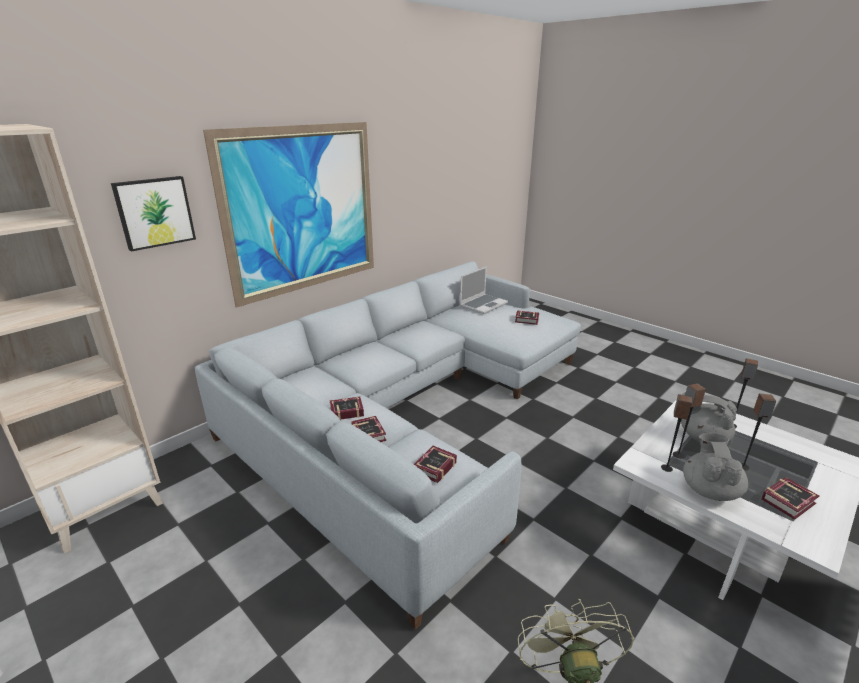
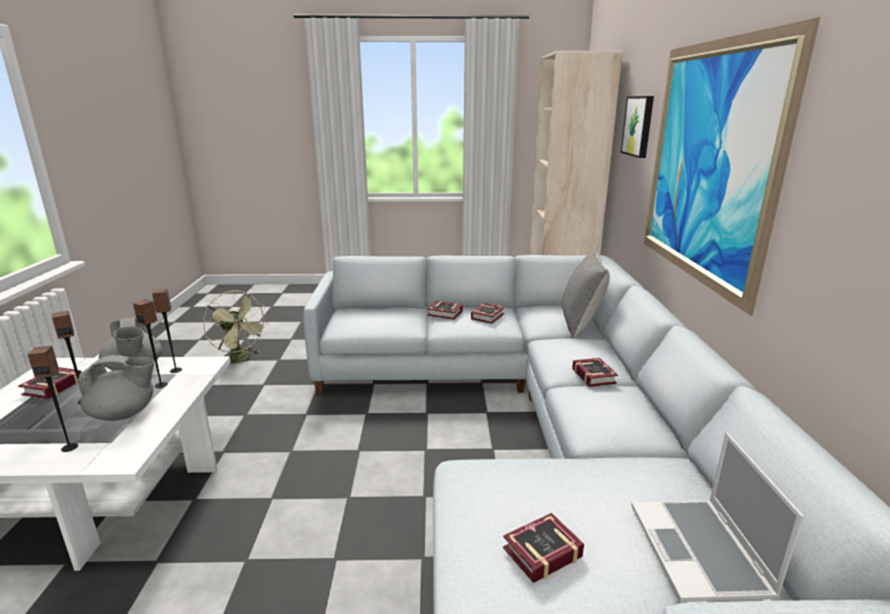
camera: 135 degrees right, 5 degrees down
(309, 373) = (580, 324): none -> grey pillow
(433, 468) = (372, 317): book -> book (594, 375)

